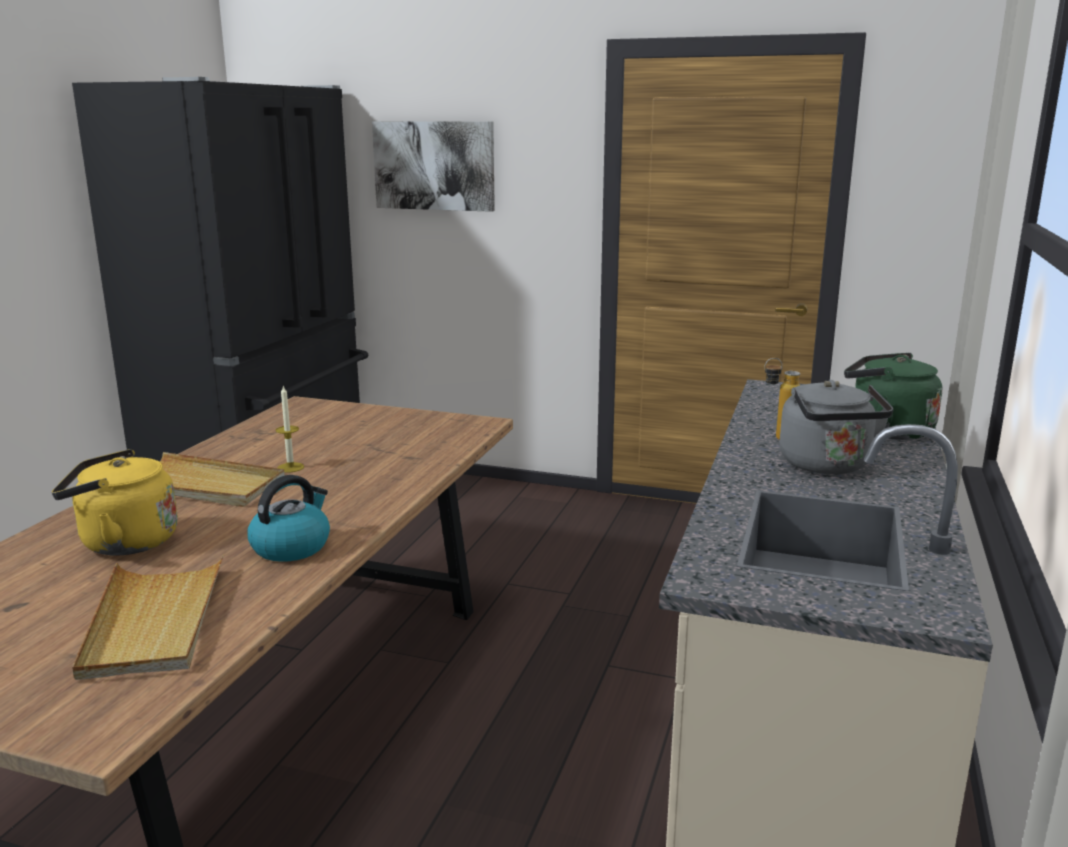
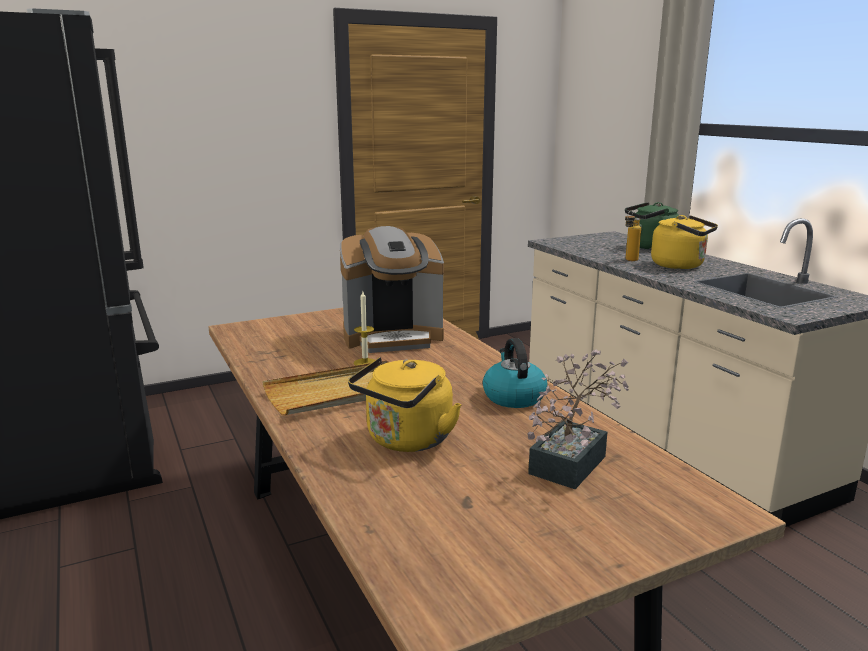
camera: 45 degrees left, 0 degrees up
(154, 621) = (573, 461): beige tray -> potted plant
(377, 453) = (393, 337): none -> coffee machine
(434, 165) = (188, 110): picture -> none
(827, 466) = (681, 266): grey kettle -> yellow kettle

